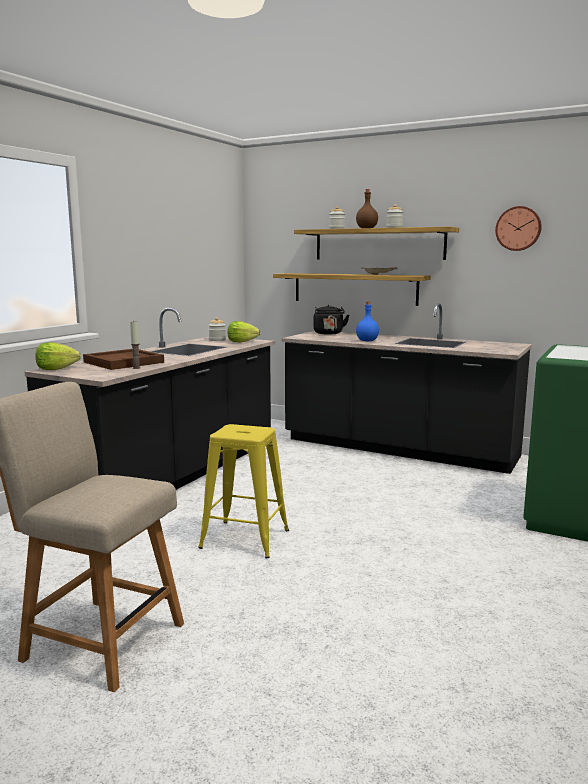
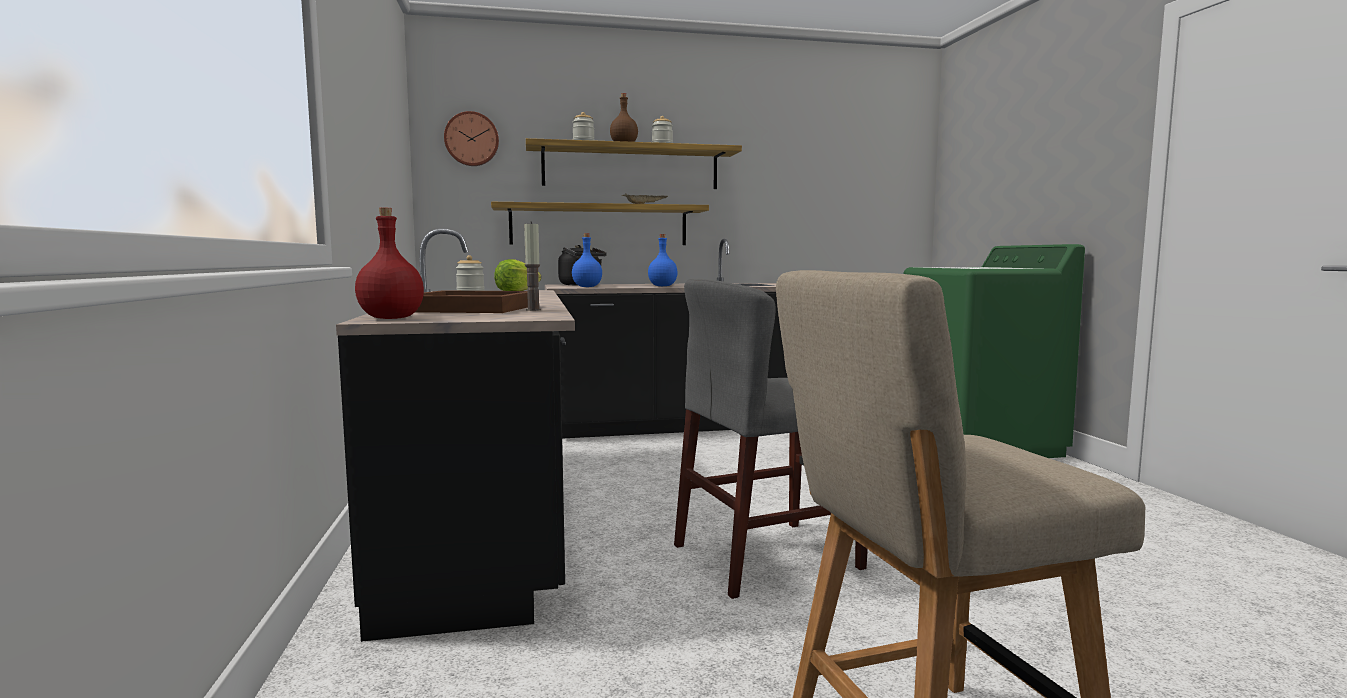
camera: 40 degrees left, 5 degrees down
(56, 369) = (390, 318): lettuce -> red bottle
(245, 539) = (767, 556): yellow stool -> grey chair
(314, 337) = (587, 287): none -> blue bottle
(518, 228) = (793, 155): wall clock -> wall clock (472, 139)

